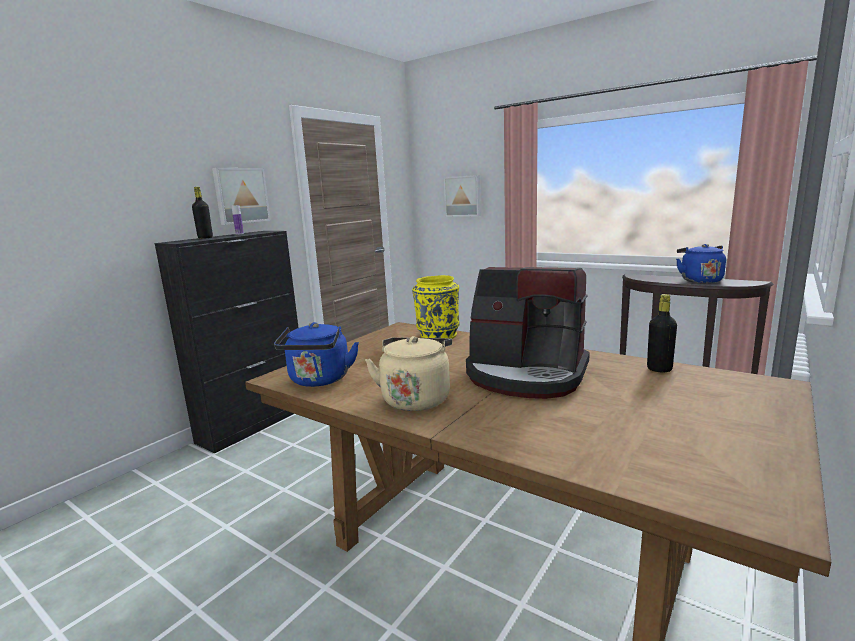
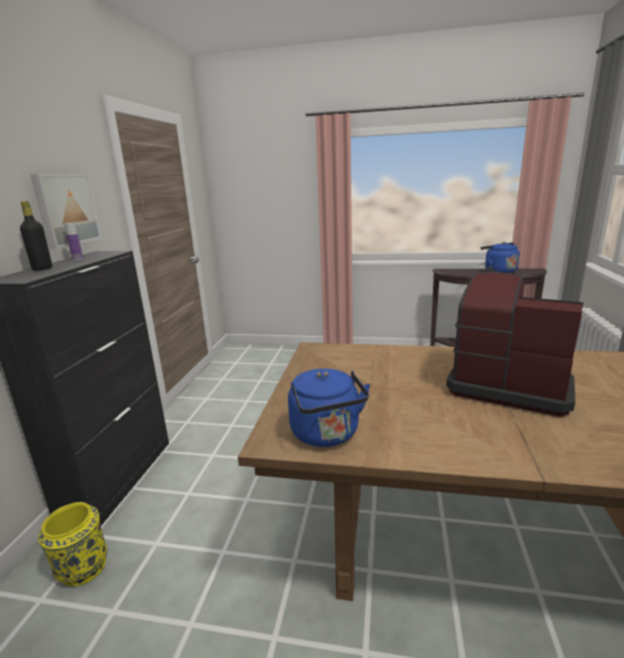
camera: 25 degrees left, 5 degrees up
(416, 398) = (459, 435): beige kettle -> none
(438, 336) = (365, 353): yellow vase -> yellow vase (83, 569)
(463, 196) = (270, 201): picture -> none
(526, 375) = (507, 385): coffee machine -> coffee machine turned 150 degrees counterclockwise
(659, 369) = (589, 359): black bottle -> none

